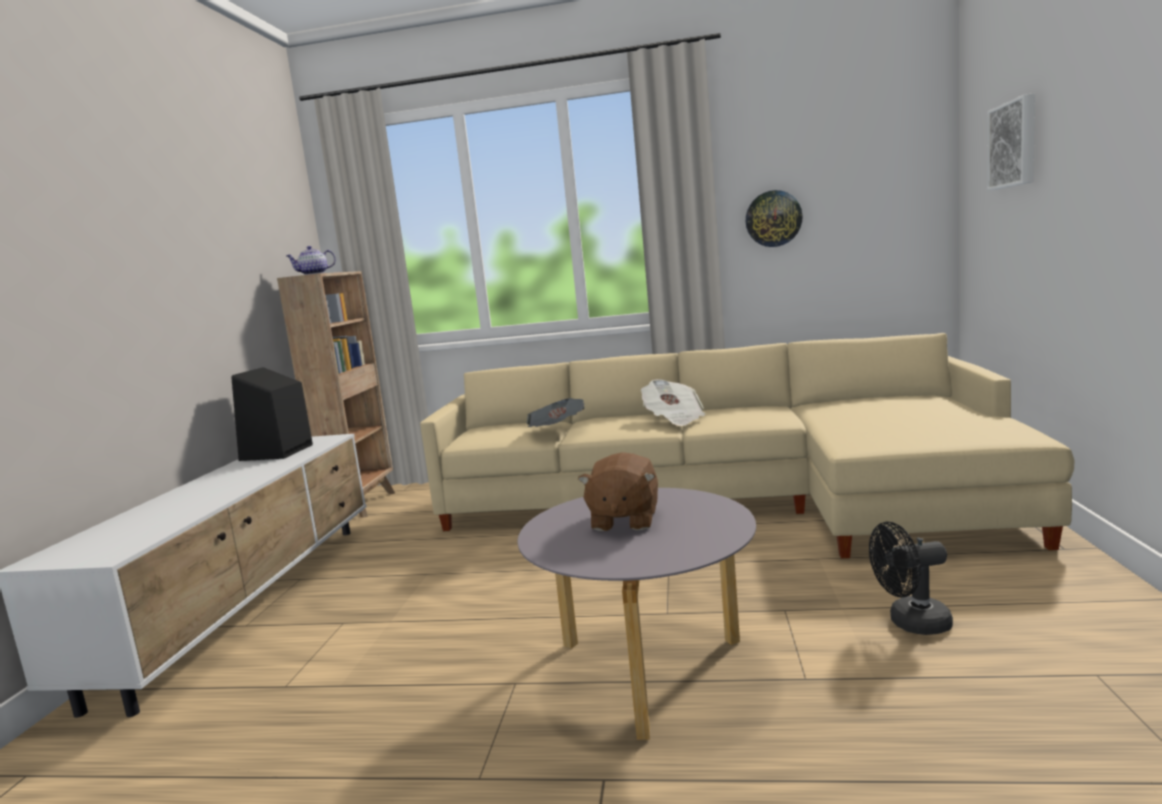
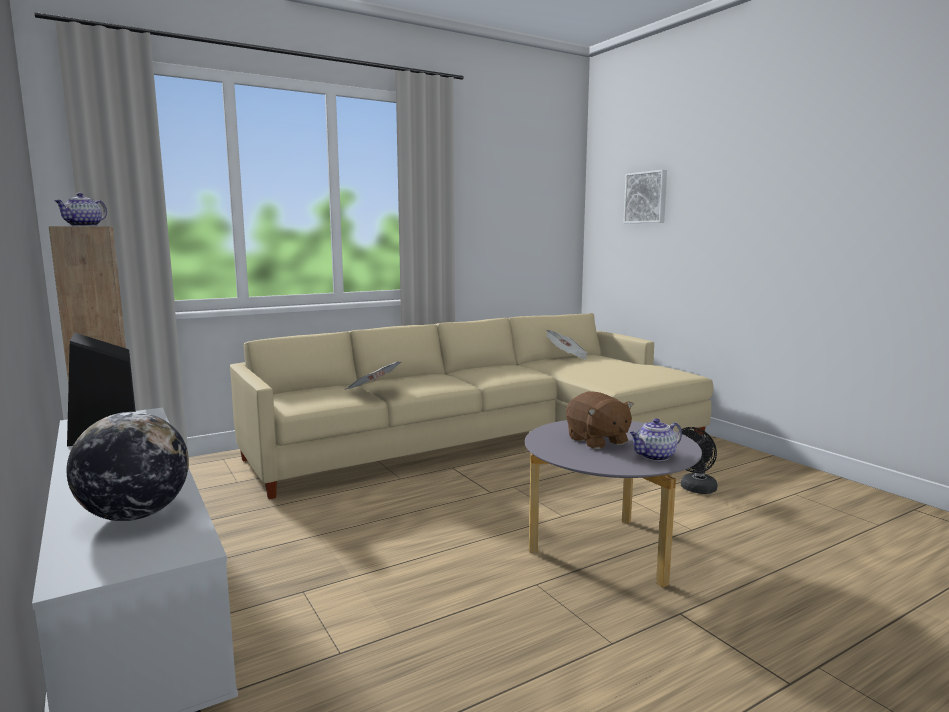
camera: 40 degrees left, 0 degrees up
(147, 523) = (135, 515): none -> globe
(639, 554) = (654, 456): none -> teapot
(674, 419) = (457, 376): newspaper -> newspaper (567, 356)
(773, 219) = (483, 223): wall clock -> none

